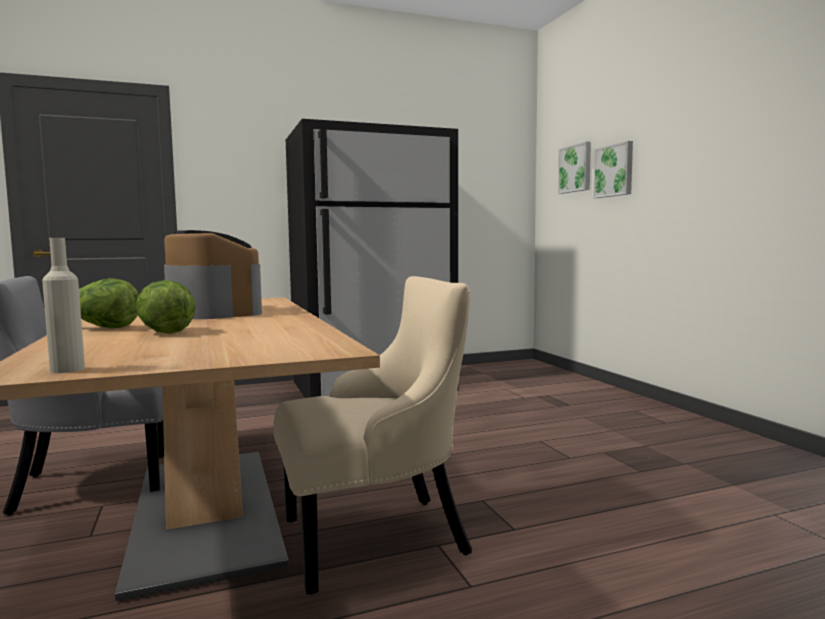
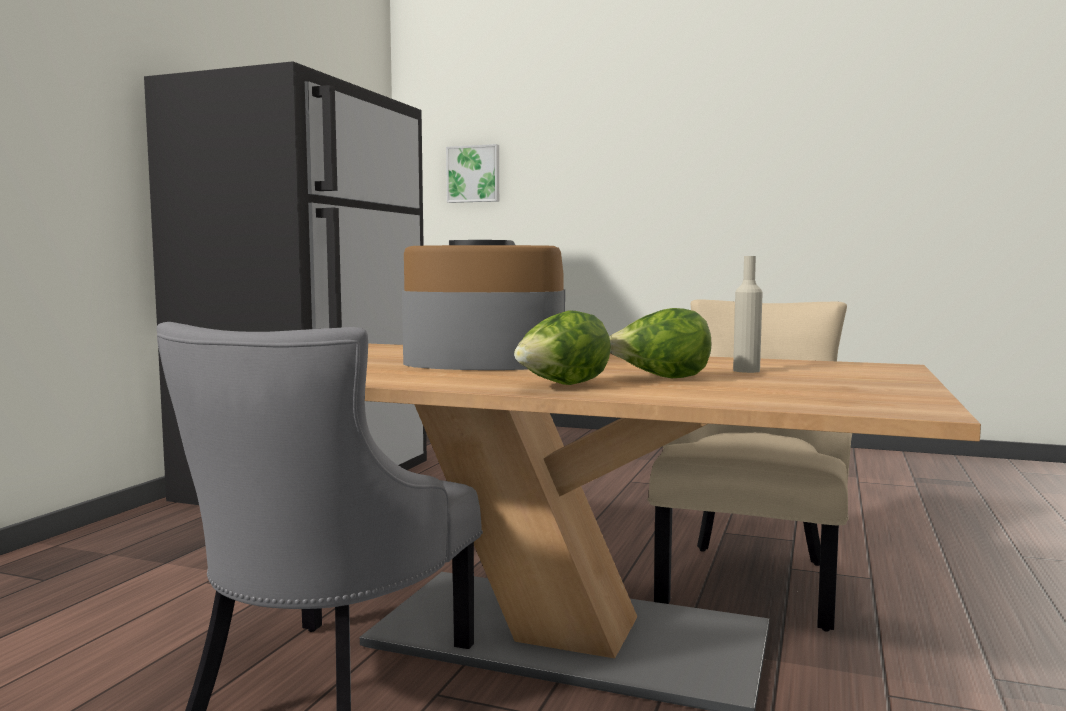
camera: 50 degrees left, 0 degrees up
(67, 369) = (907, 402): beige bottle -> beige bottle (746, 370)
(614, 170) = (539, 183): picture -> none

